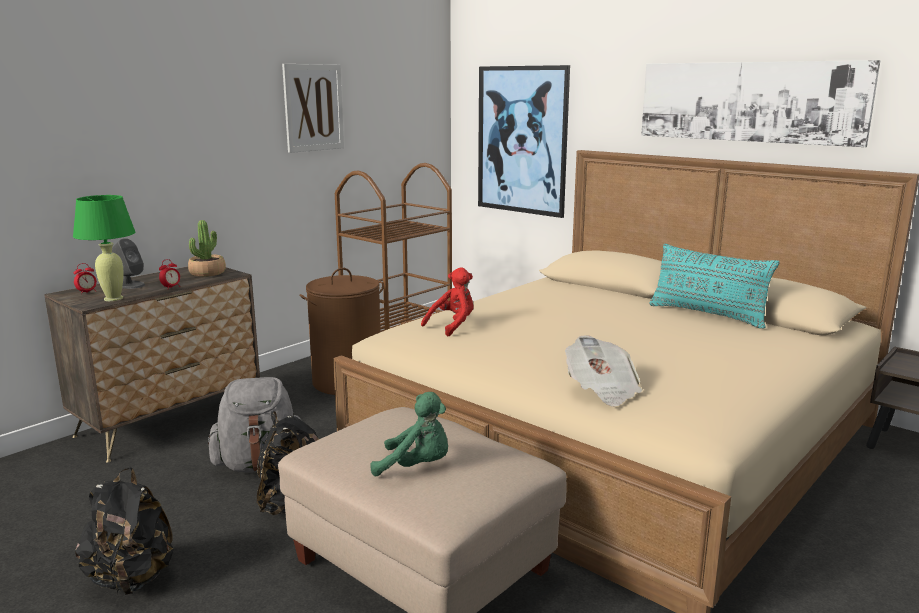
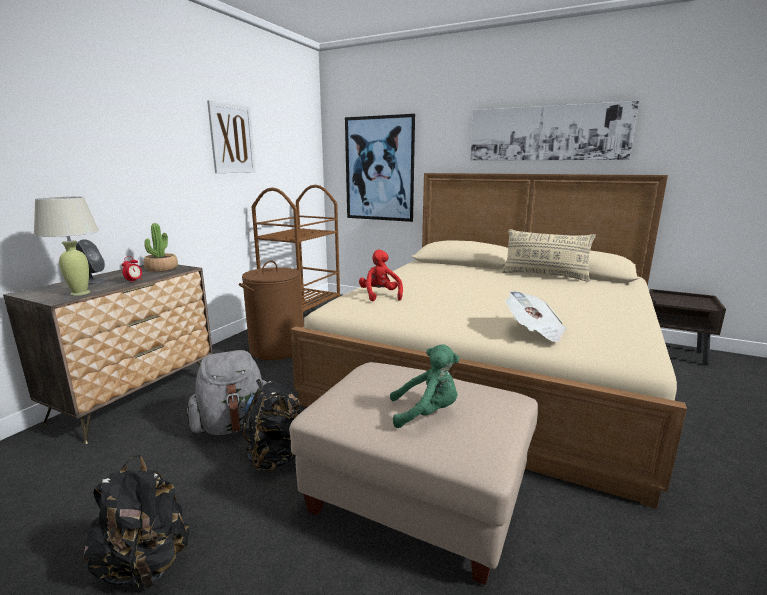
camera: 15 degrees left, 0 degrees up
(87, 292) = (50, 290): alarm clock -> none
(114, 298) = (80, 293): green table lamp -> beige table lamp
(452, 326) = (380, 296): red plush toy -> red plush toy turned 45 degrees counterclockwise
(707, 314) = (544, 276): turquoise pillow -> beige pillow

